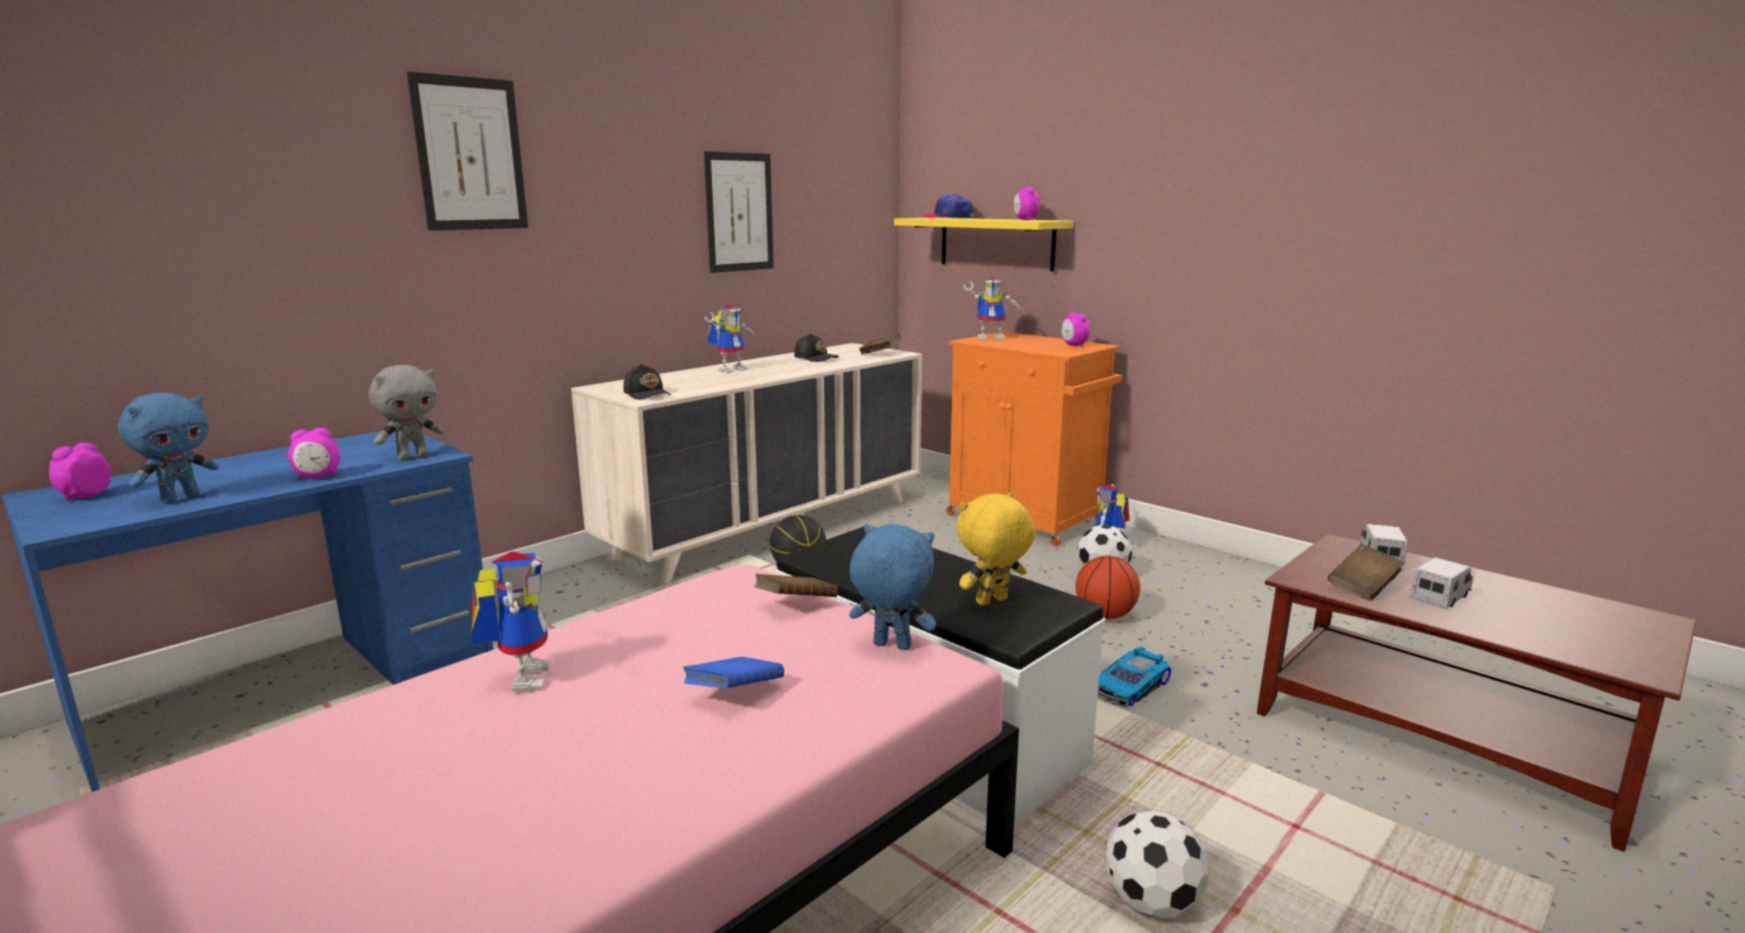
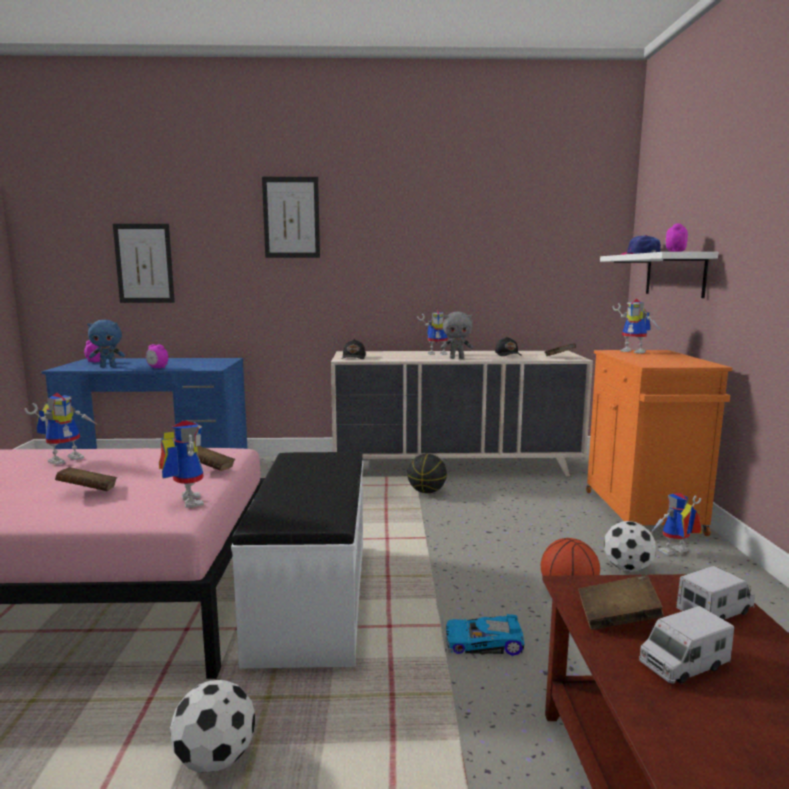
camera: 45 degrees right, 5 degrees down
(413, 457) = (204, 367): grey plush toy -> grey plush toy (457, 358)
(735, 694) = (88, 492): blue book -> brown book
(739, 212) = (471, 251): picture -> picture (144, 263)
(890, 646) = (185, 501): blue plush toy -> toy robot
(992, 602) = (299, 506): yellow plush toy -> none
(996, 243) = (674, 275): yellow shelf -> white shelf
(1074, 345) = (684, 362): alarm clock -> none
(1440, 597) = (683, 664): toy truck -> toy truck turned 150 degrees clockwise

